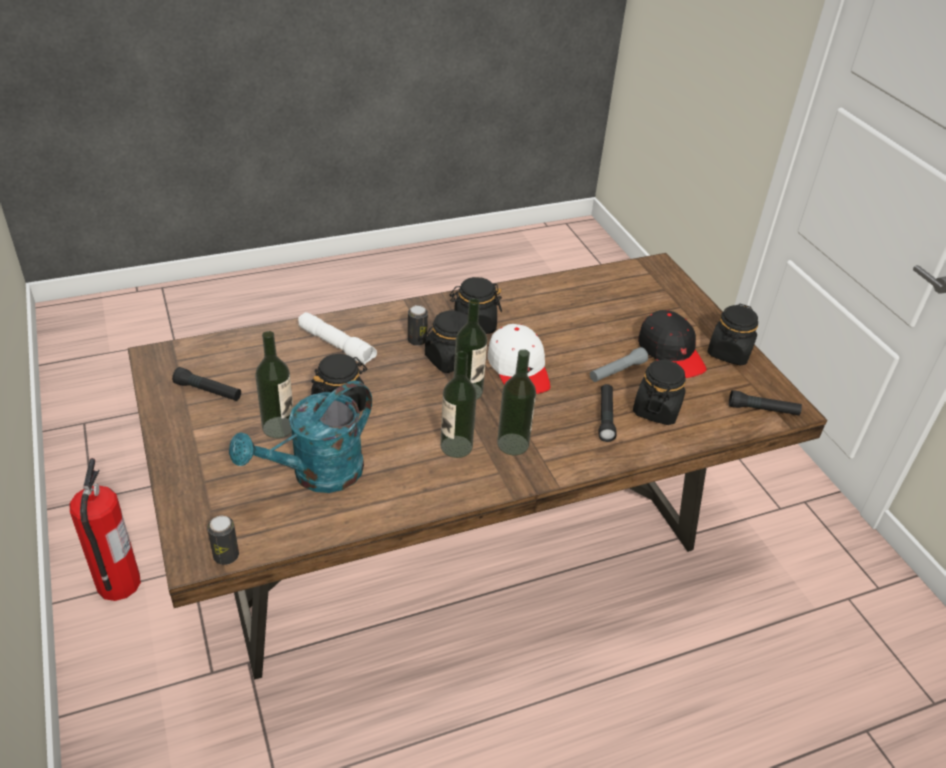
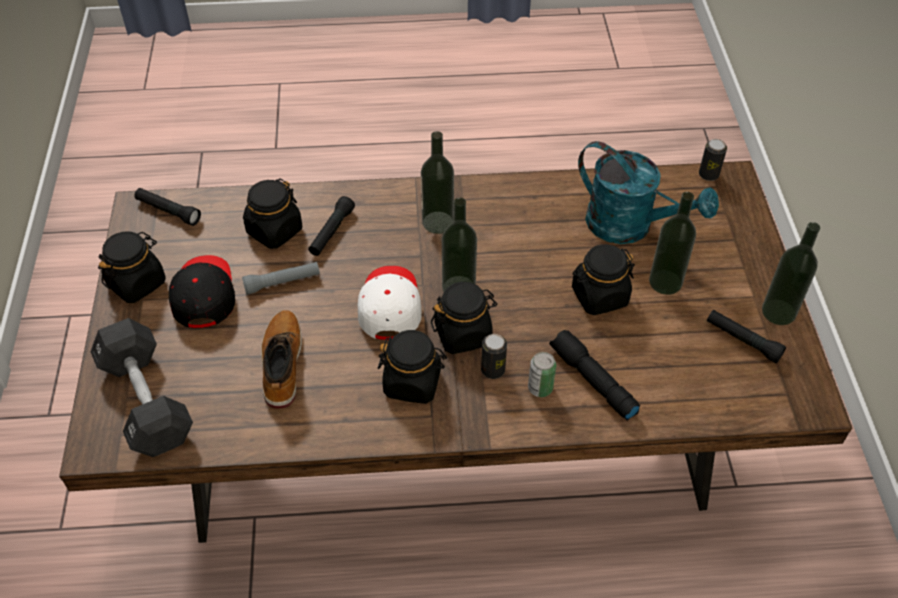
camera: 160 degrees left, 10 degrees up
(118, 584) = (810, 484): fire extinguisher -> none
(316, 475) = (630, 226): turquoise watering can -> turquoise watering can turned 60 degrees clockwise
(337, 345) = (591, 381): white flashlight -> black flashlight
(377, 335) = (540, 388): none -> can
(456, 446) = (493, 230): bottle -> bottle (778, 312)
(576, 321) = (281, 364): none -> boot
(650, 289) = (146, 401): none -> black dumbbell

